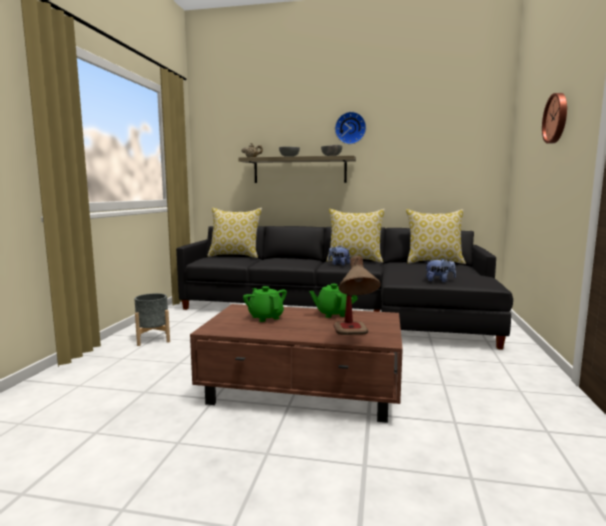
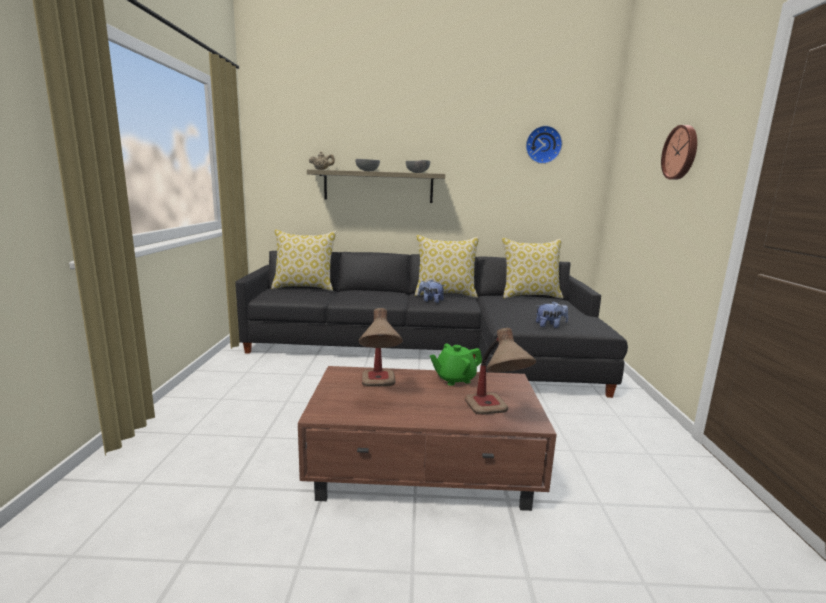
camera: 10 degrees left, 5 degrees up
(153, 339) = (219, 401): grey planter -> none
(265, 317) = (379, 388): green teapot -> table lamp
(350, 128) = (438, 140): wall clock -> wall clock (543, 145)

